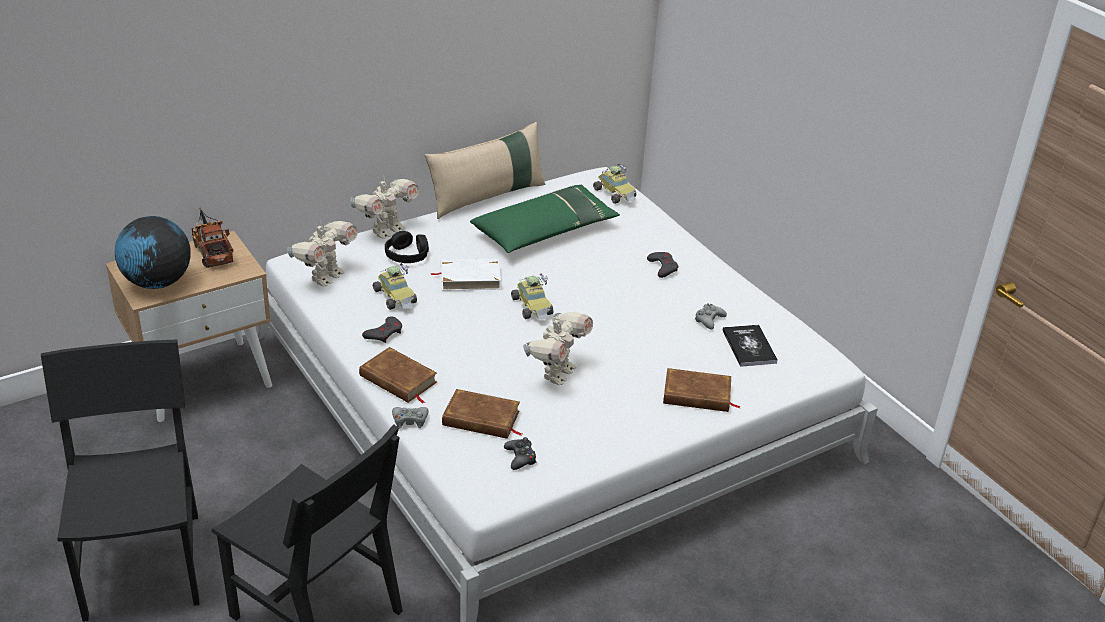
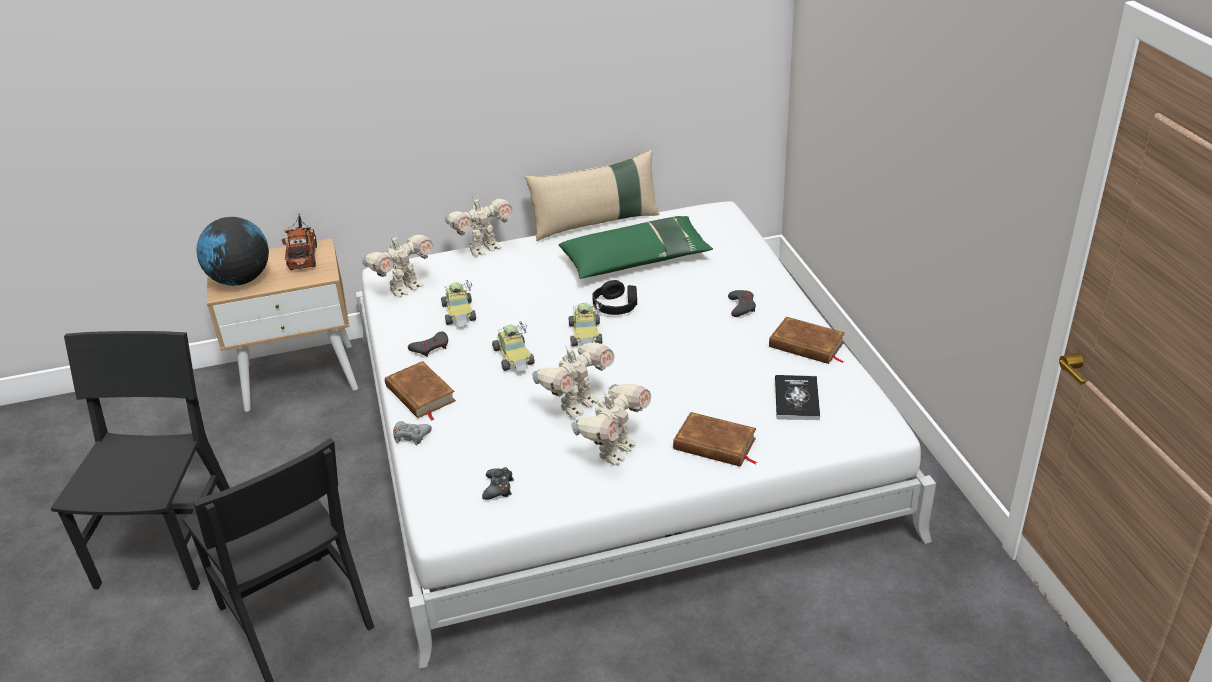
camera: 20 degrees right, 0 degrees up
(407, 255) = (491, 273): black headphones -> black headphones (616, 305)
(470, 278) = (538, 301): white book -> none
(481, 419) = (480, 443): brown book -> brown book (806, 345)
(610, 412) = (614, 451): none -> toy robot
(615, 193) = (725, 228): toy car -> toy car (515, 357)
(709, 320) = (766, 366): grey game controller -> none

